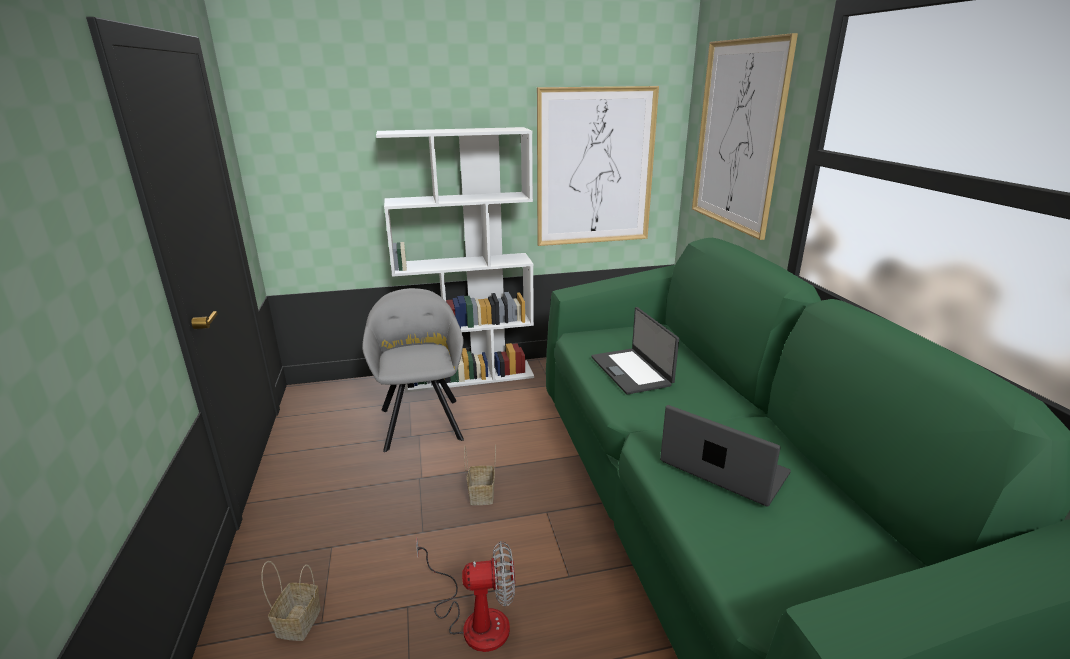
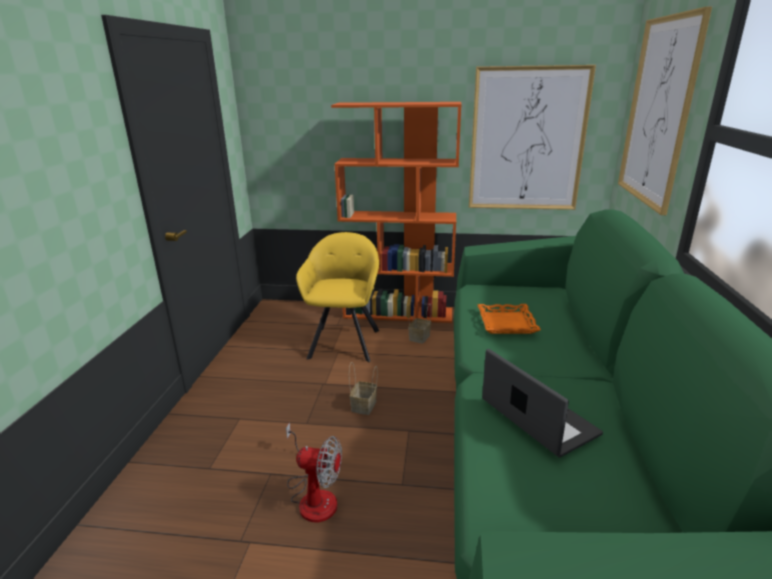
camera: 20 degrees right, 0 degrees up
(298, 621) = (195, 463): basket -> basket (419, 337)
(422, 421) = (345, 341): grey armchair -> yellow armchair
(469, 376) = (398, 313): white bookcase -> orange bookcase
(632, 371) = (507, 323): laptop -> orange tray

